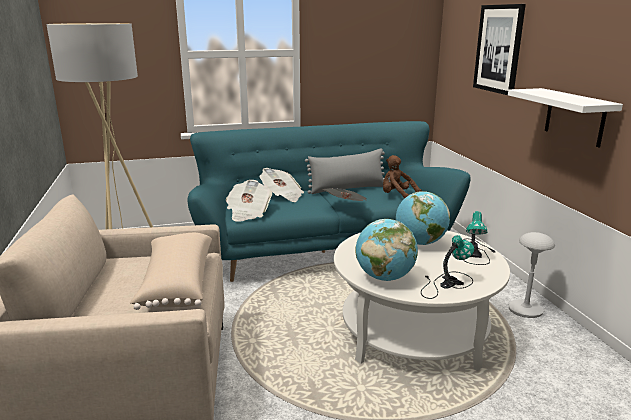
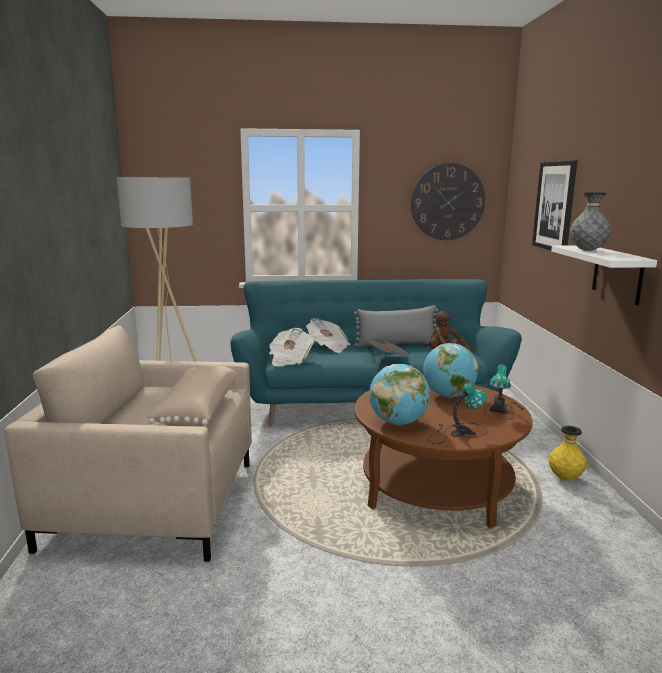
camera: 10 degrees right, 5 degrees down
(385, 45) = (447, 202): none -> wall clock
(413, 331) = (436, 486): white coffee table -> brown coffee table
(525, 310) = (565, 478): grey table lamp -> yellow vase
(548, 94) = (587, 250): none -> grey vase

